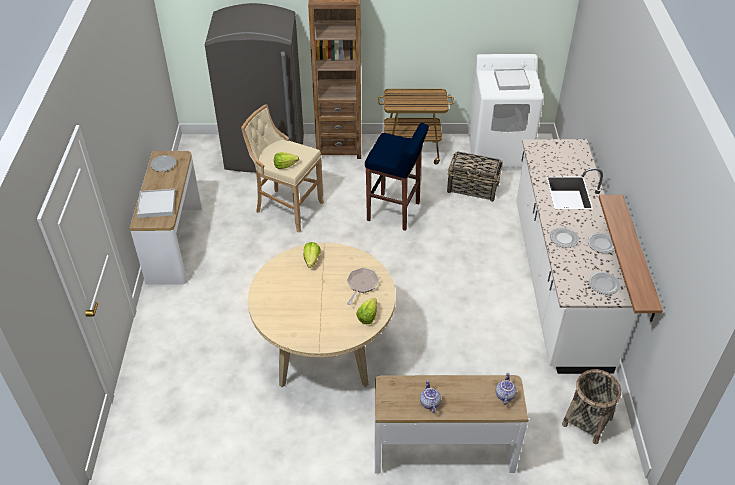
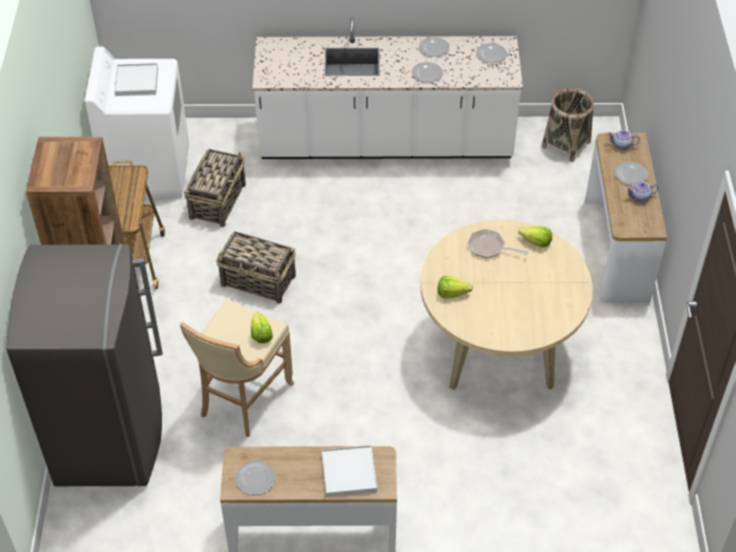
camera: 90 degrees left, 5 degrees up
(394, 212) = (259, 281): blue stool -> basket
(462, 398) = (630, 175): none -> plate
(638, 259) = (479, 15): shelf -> none

